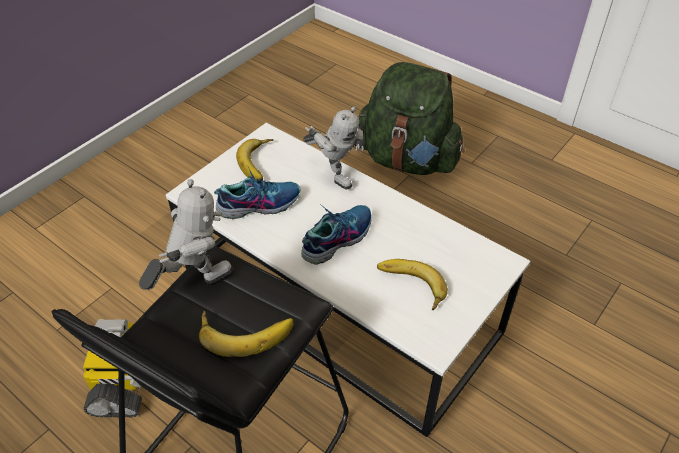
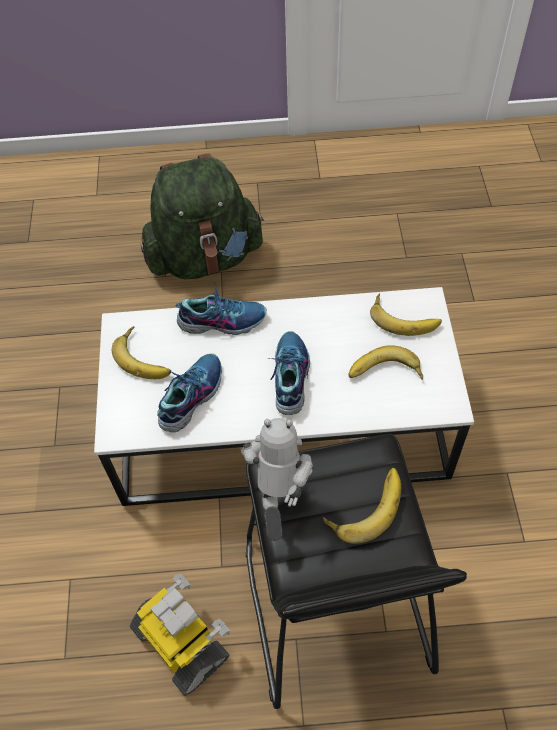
camera: 40 degrees left, 10 degrees up
(334, 174) = (222, 320): toy robot -> shoe
(472, 260) = (404, 317): none -> banana

